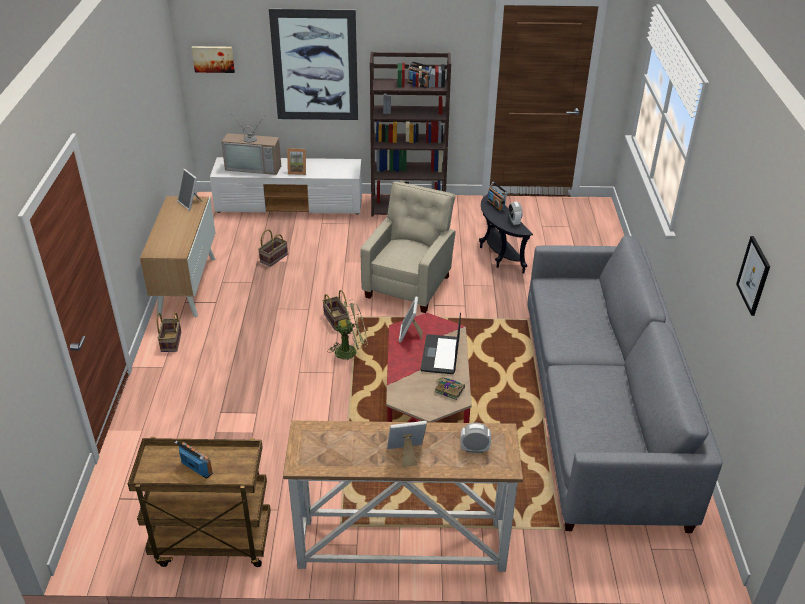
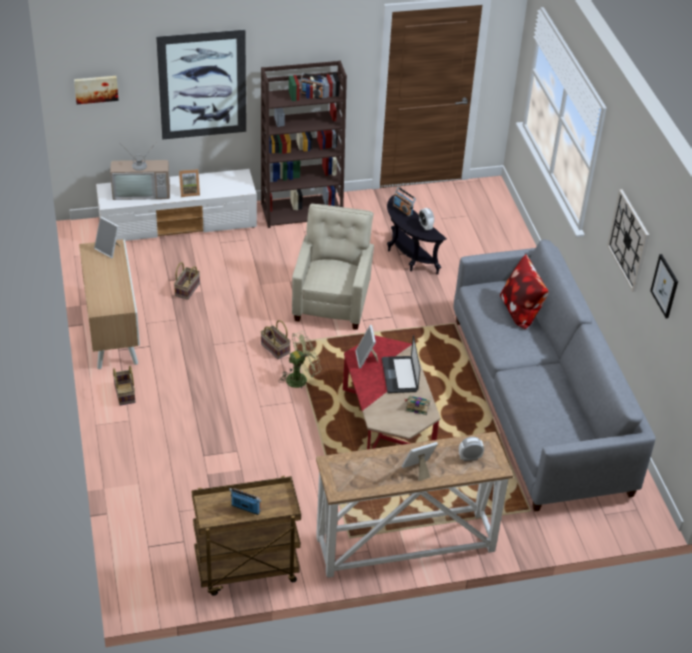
camera: 15 degrees left, 5 degrees up
(592, 307) = (520, 311): none -> pillow
(718, 229) = (628, 240): none -> wall clock

